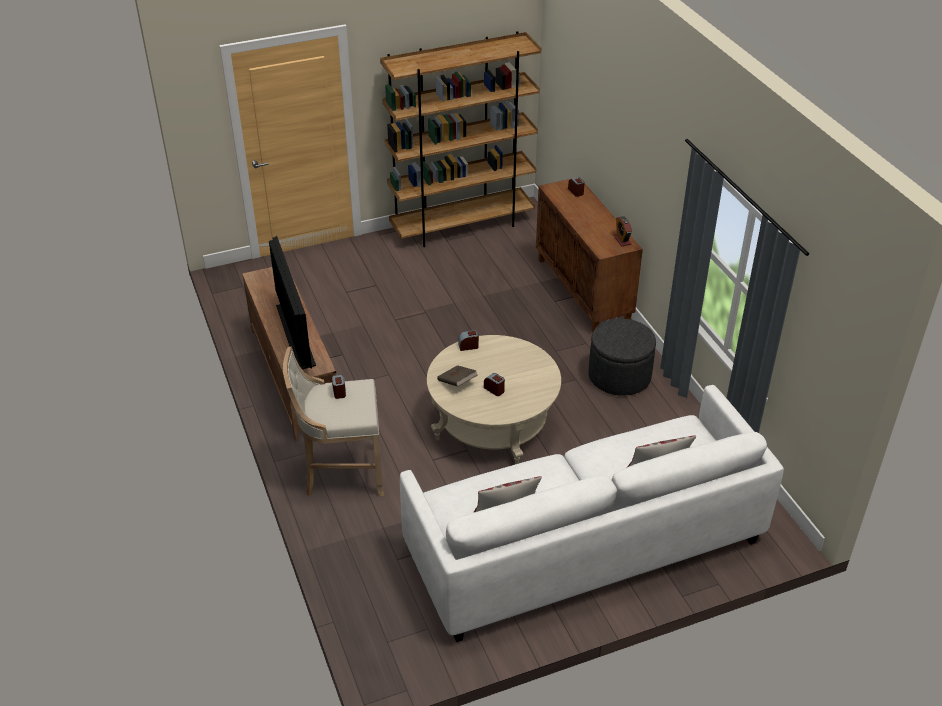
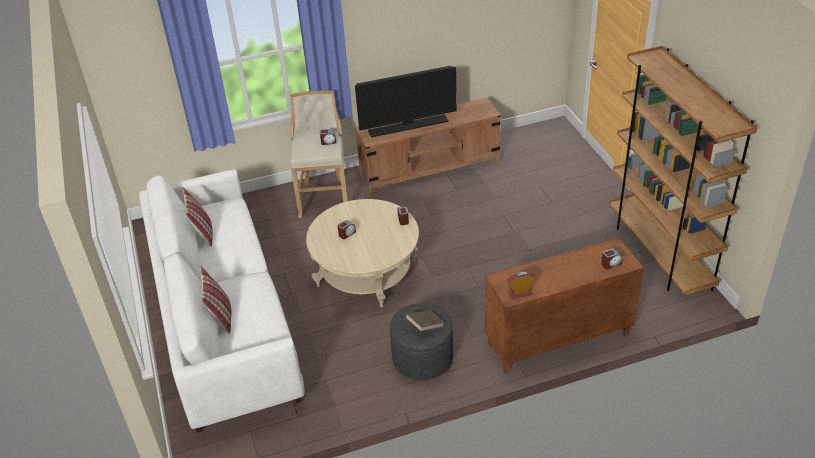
camera: 95 degrees right, 0 degrees up
(457, 382) = (358, 214): brown book -> brown book (425, 326)

